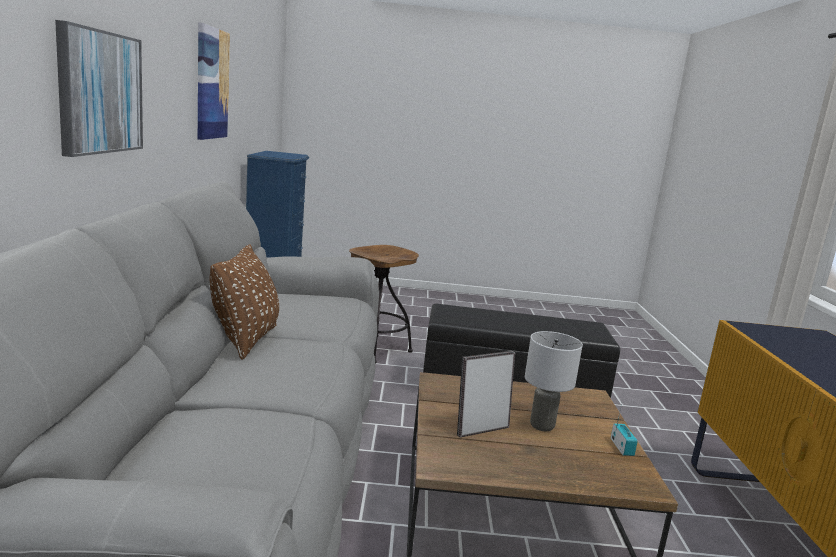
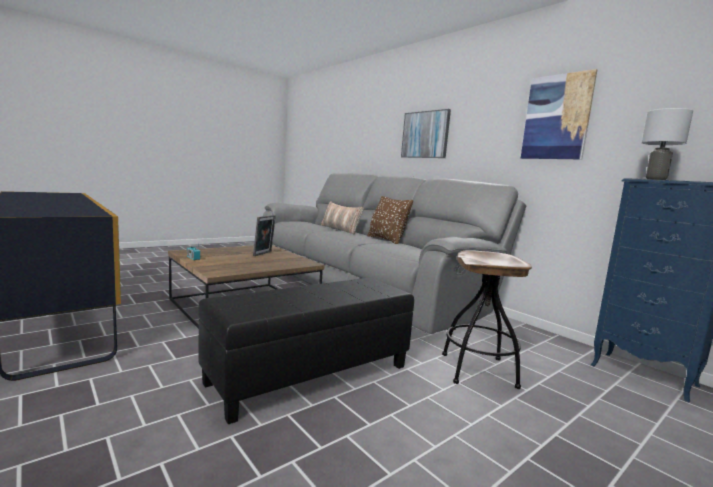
camera: 140 degrees right, 5 degrees down
(224, 398) = (340, 229): none -> pillow
(543, 427) = (237, 258): white table lamp -> white table lamp (655, 179)

